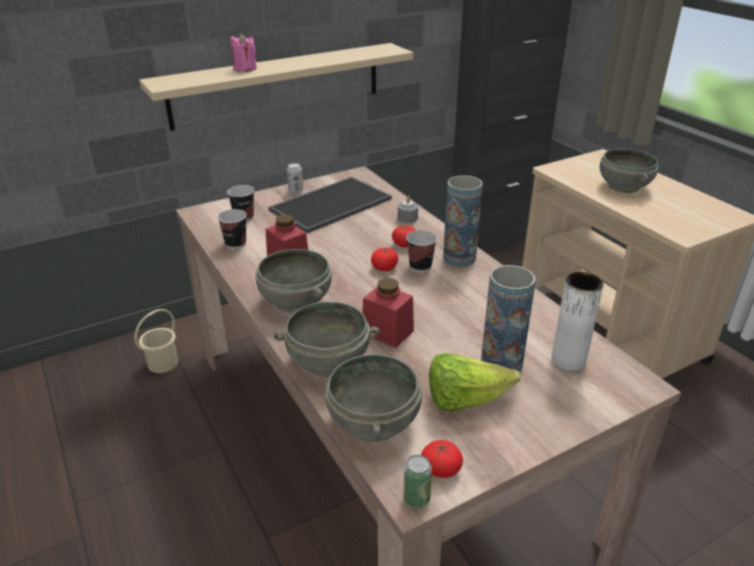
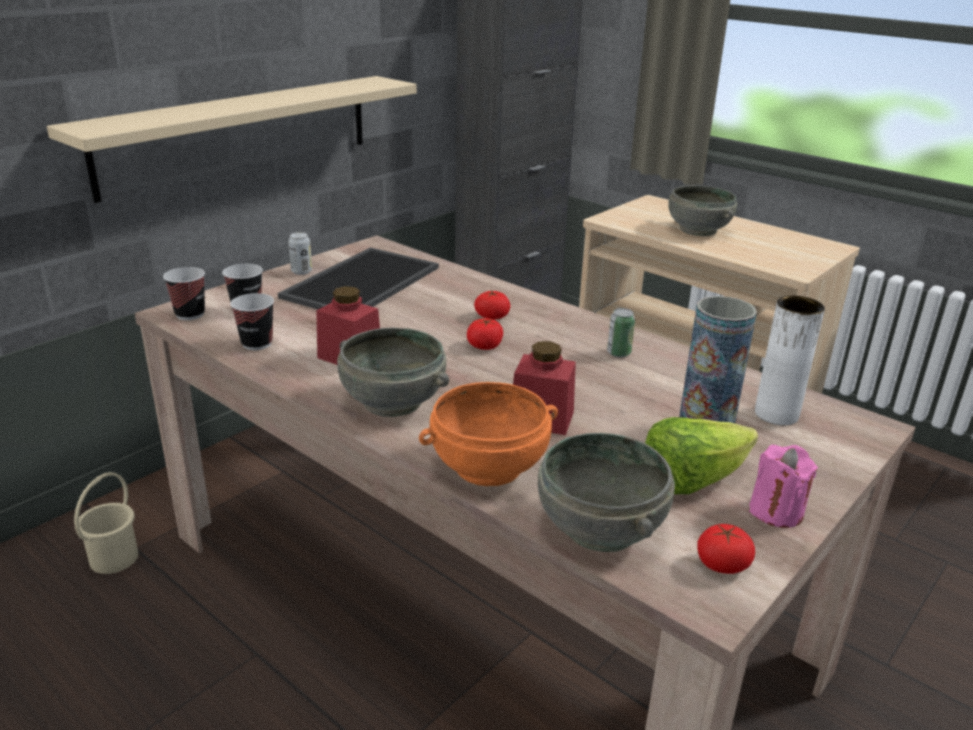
camera: 20 degrees left, 5 degrees down
(245, 68) = (202, 107): pink candle -> pink candle (776, 511)
(328, 362) = (489, 468): grey bowl -> orange bowl
(407, 218) = (474, 287): grey candle -> none
(416, 498) = (718, 606): can -> can (618, 353)
(420, 266) = (529, 338): cup -> cup (190, 314)
(459, 258) = (570, 323): vase -> none

